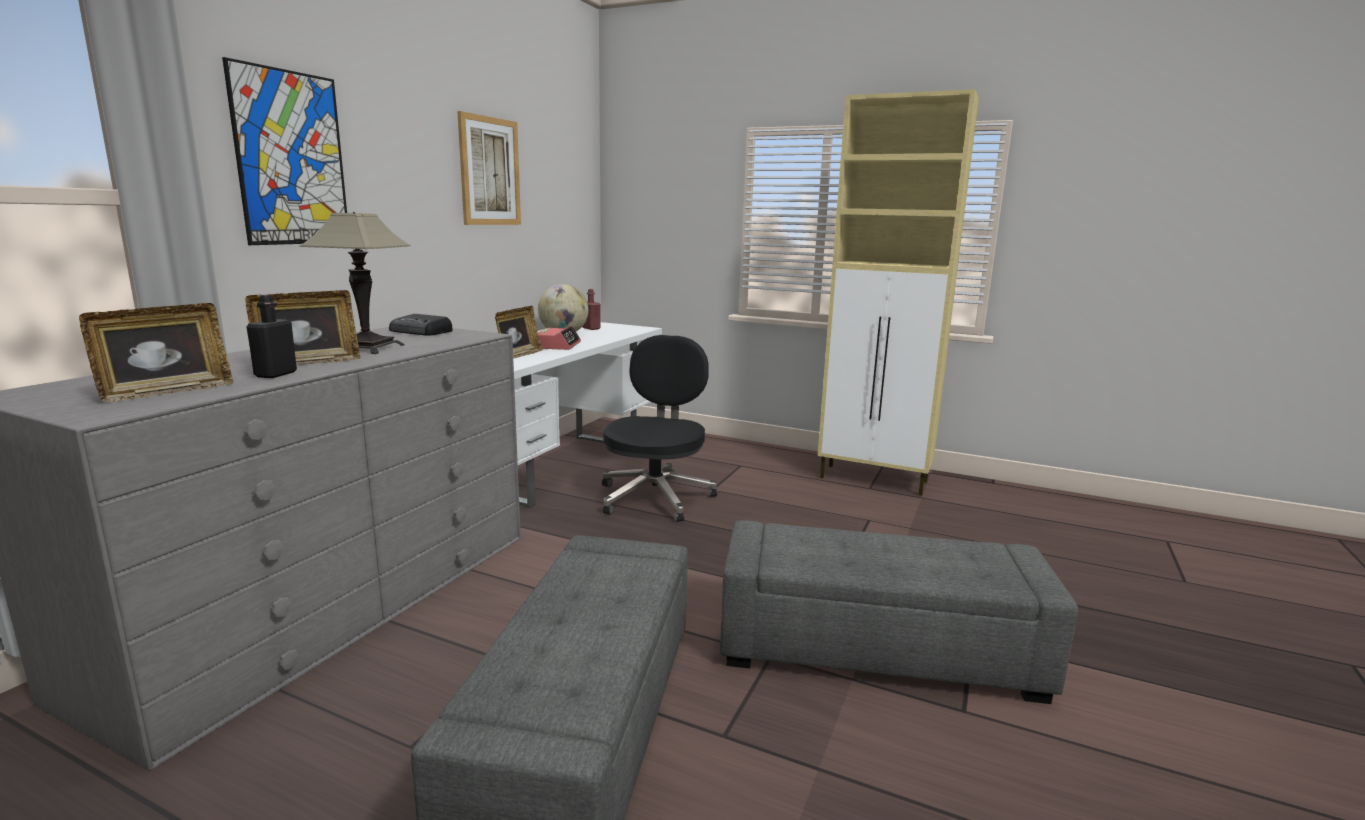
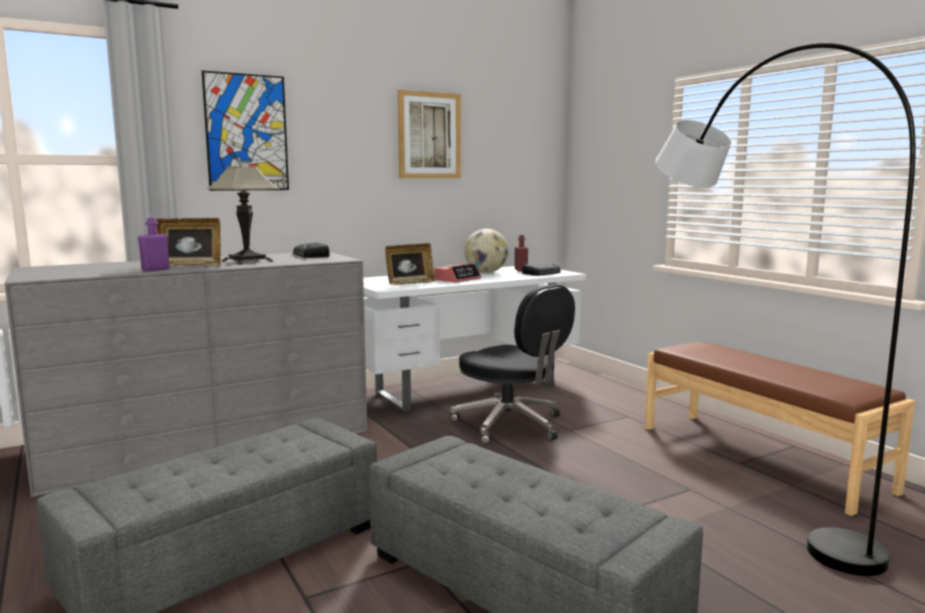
camera: 35 degrees right, 5 degrees down
(167, 392) = (85, 272): picture frame -> none
(276, 374) = (155, 269): black bottle -> purple bottle
(621, 330) = (542, 273): none -> radio
(656, 496) = (511, 425): black office chair -> black office chair turned 90 degrees clockwise
(875, 480) = (759, 457): beige cabinet -> brown bench
(908, 518) = (739, 499): none -> grey floor lamp

